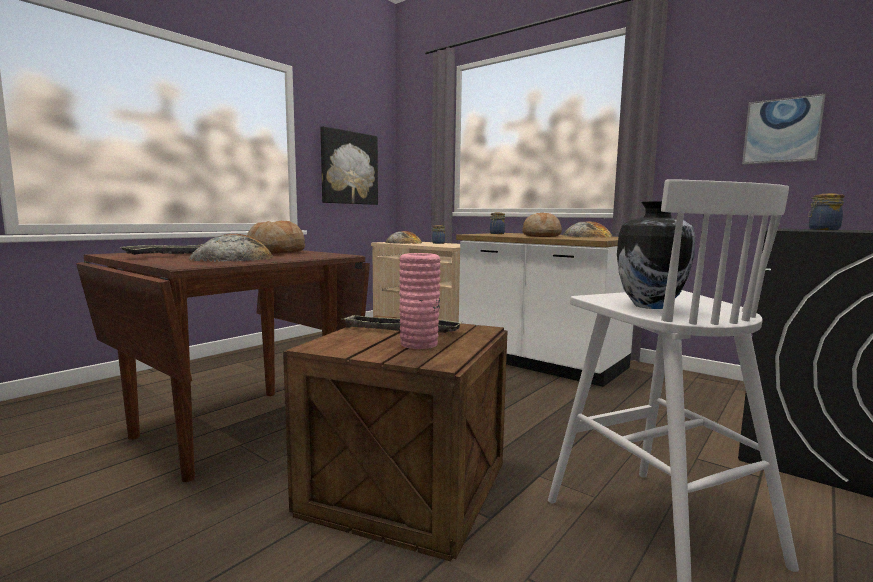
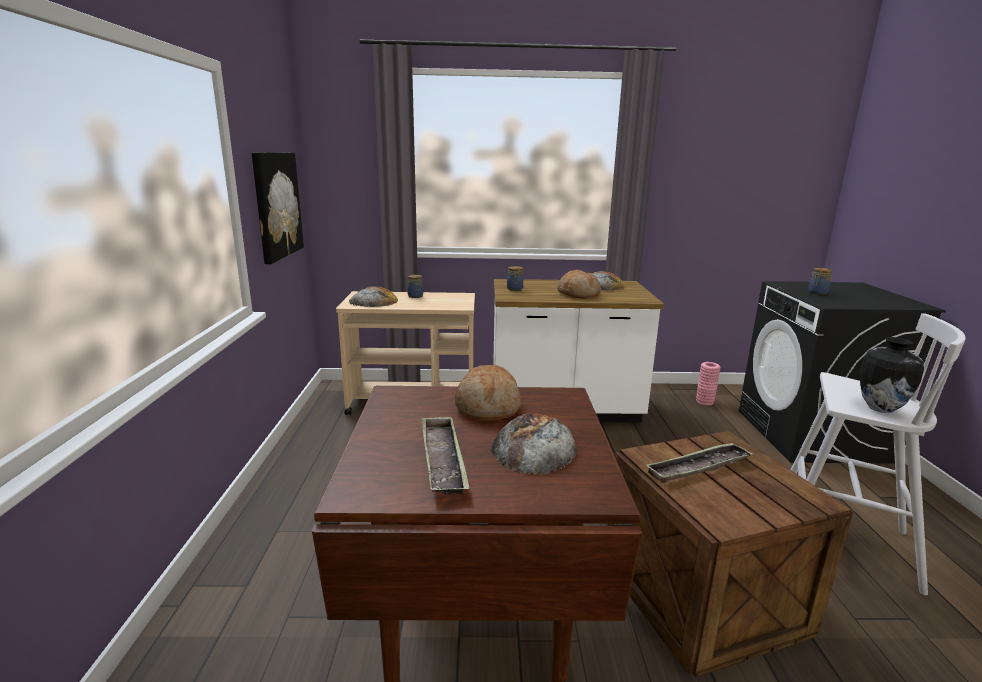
camera: 40 degrees left, 10 degrees up
(419, 344) = (754, 482): pink vase -> pink vase (705, 401)
(782, 131) = (732, 191): picture -> none

